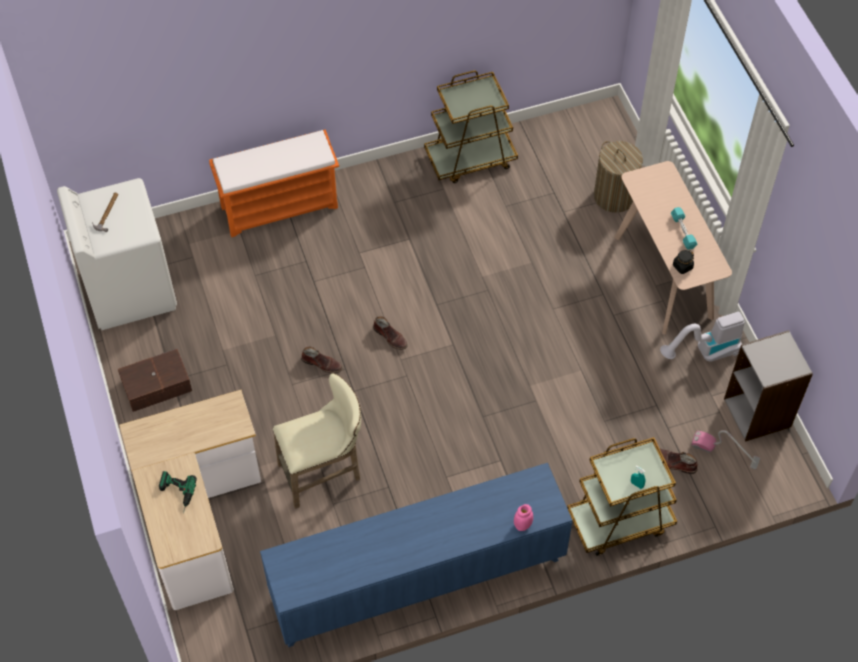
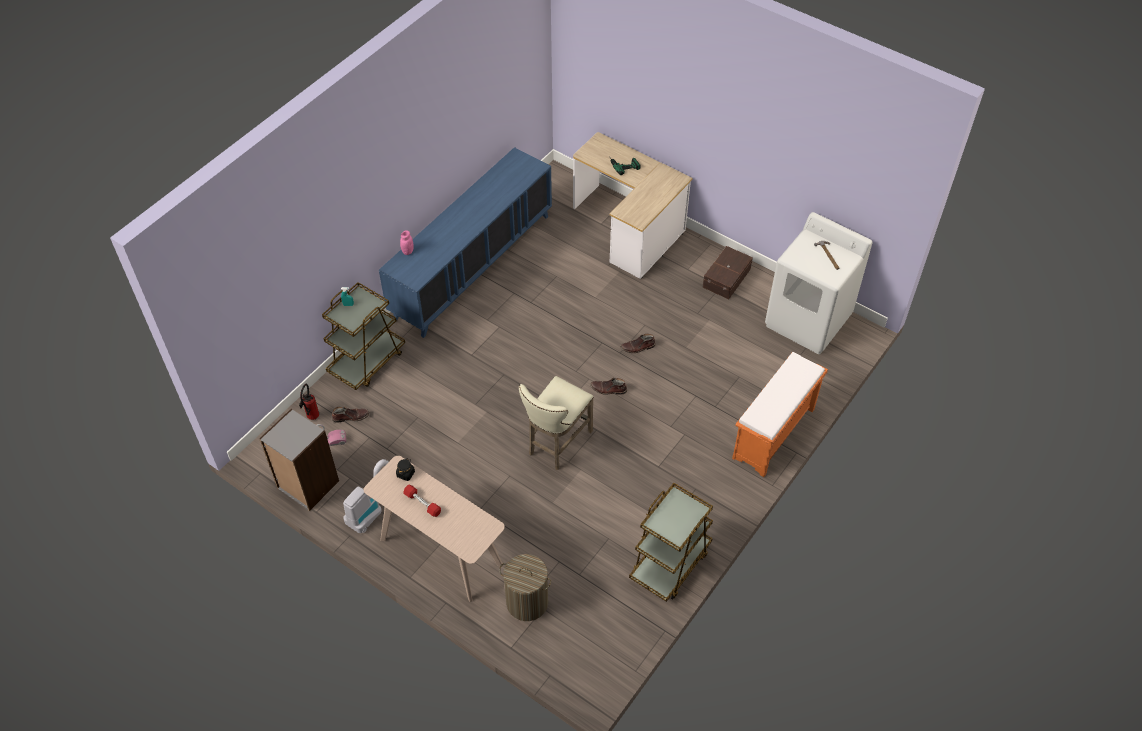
camera: 145 degrees right, 5 degrees down
(324, 473) = (576, 288): beige stool -> beige stool (556, 444)
(683, 232) = (422, 503): turquoise dumbbell -> red dumbbell
(717, 487) = (311, 417): none -> fire extinguisher

